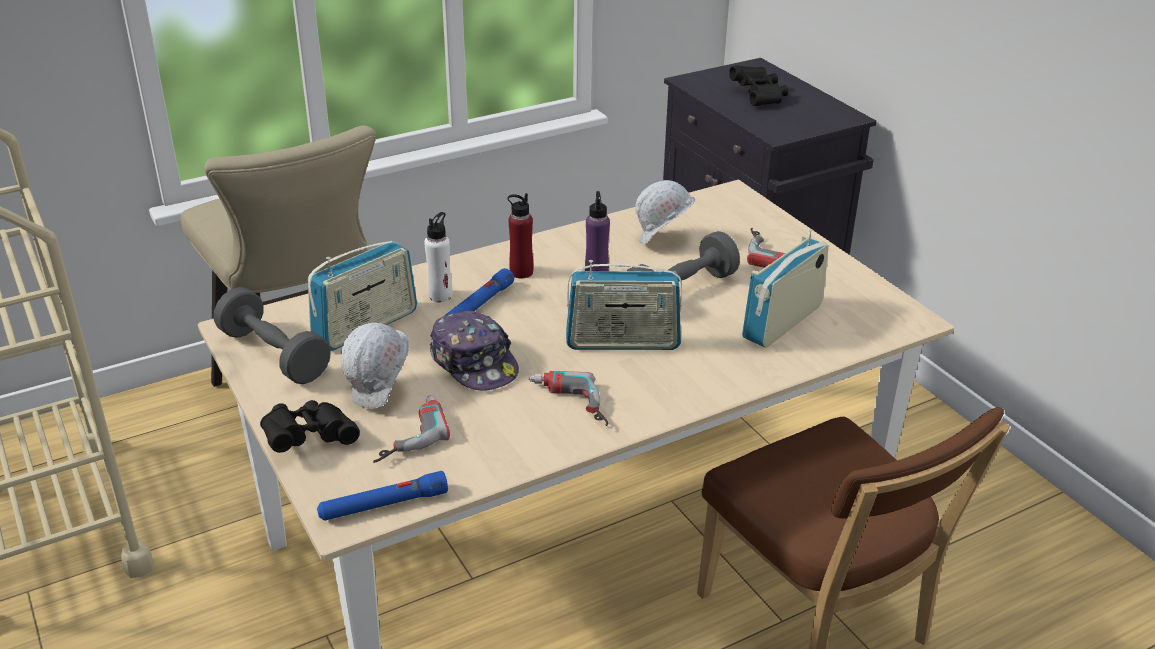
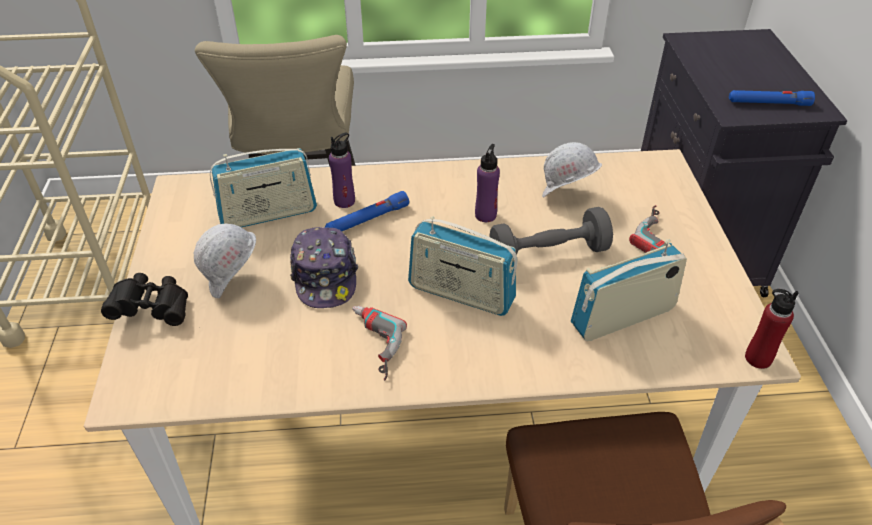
camera: 25 degrees right, 10 degrees up
(274, 355) = (185, 221): grey dumbbell -> none
(383, 505) = (159, 395): blue flashlight -> blue flashlight (768, 103)
(406, 434) = (225, 329): power drill -> none
(440, 295) = (344, 201): white bottle -> purple bottle
(521, 272) = (424, 196): red bottle -> red bottle (758, 358)
(759, 96) = (742, 70): black binoculars -> none

